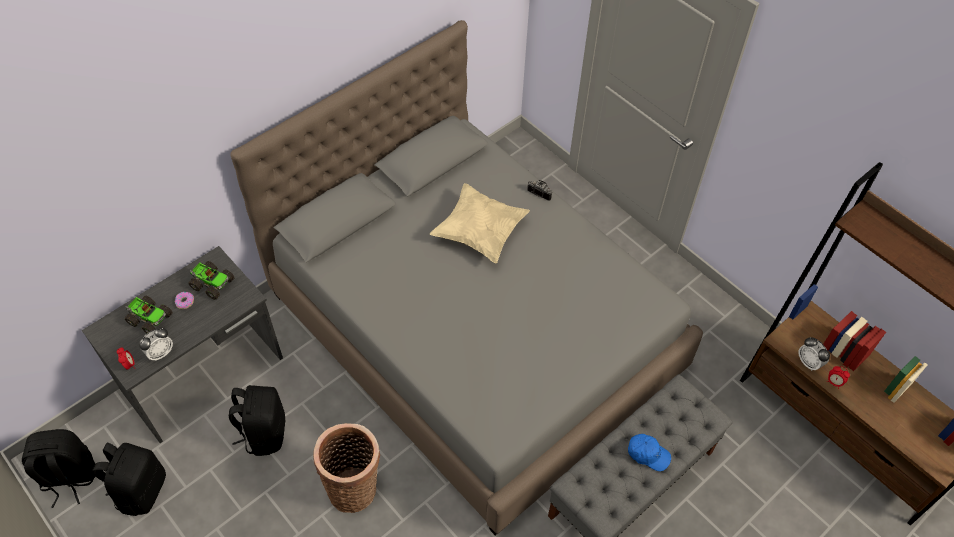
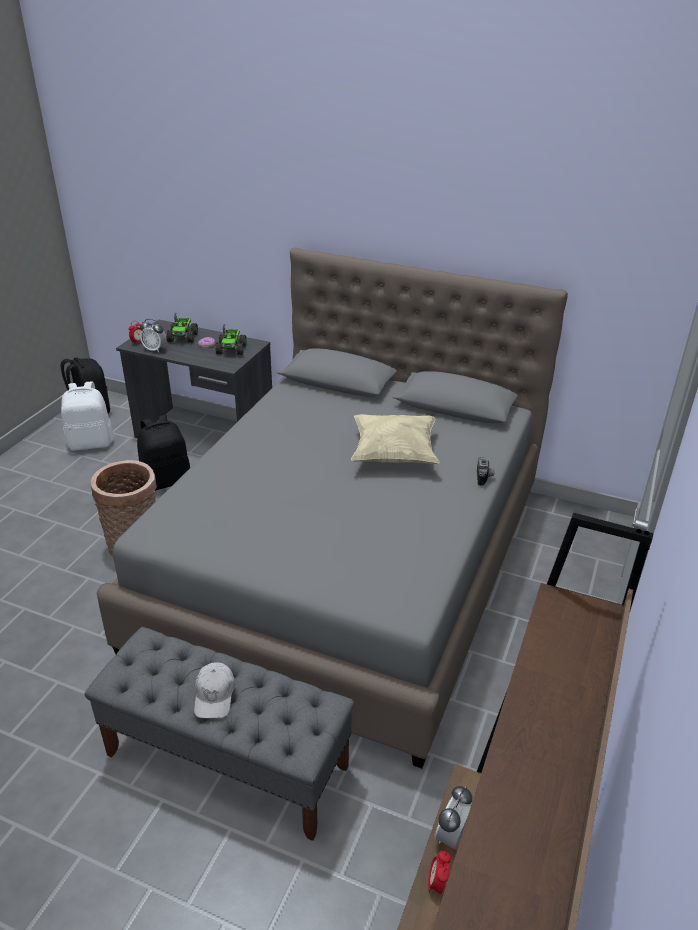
camera: 65 degrees right, 20 degrees down
(141, 490) = (91, 443): black backpack -> white backpack
(648, 454) = (214, 695): blue cap -> white cap

